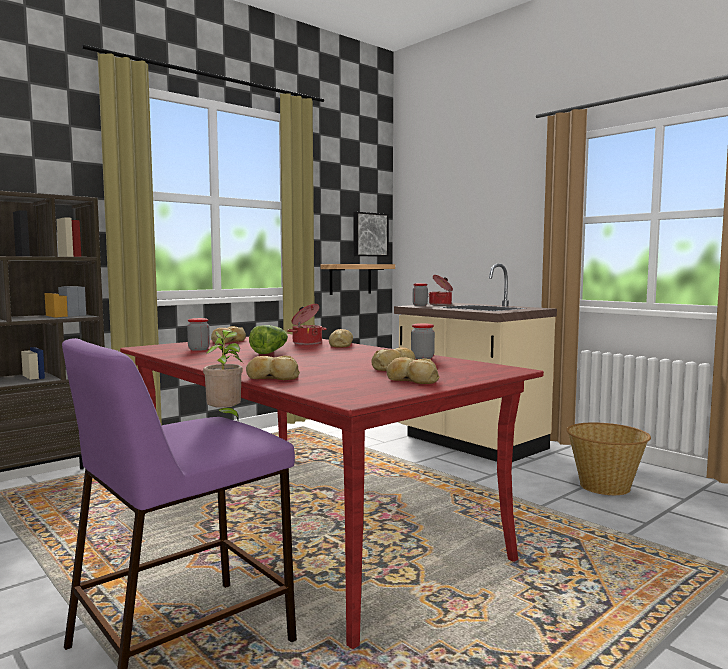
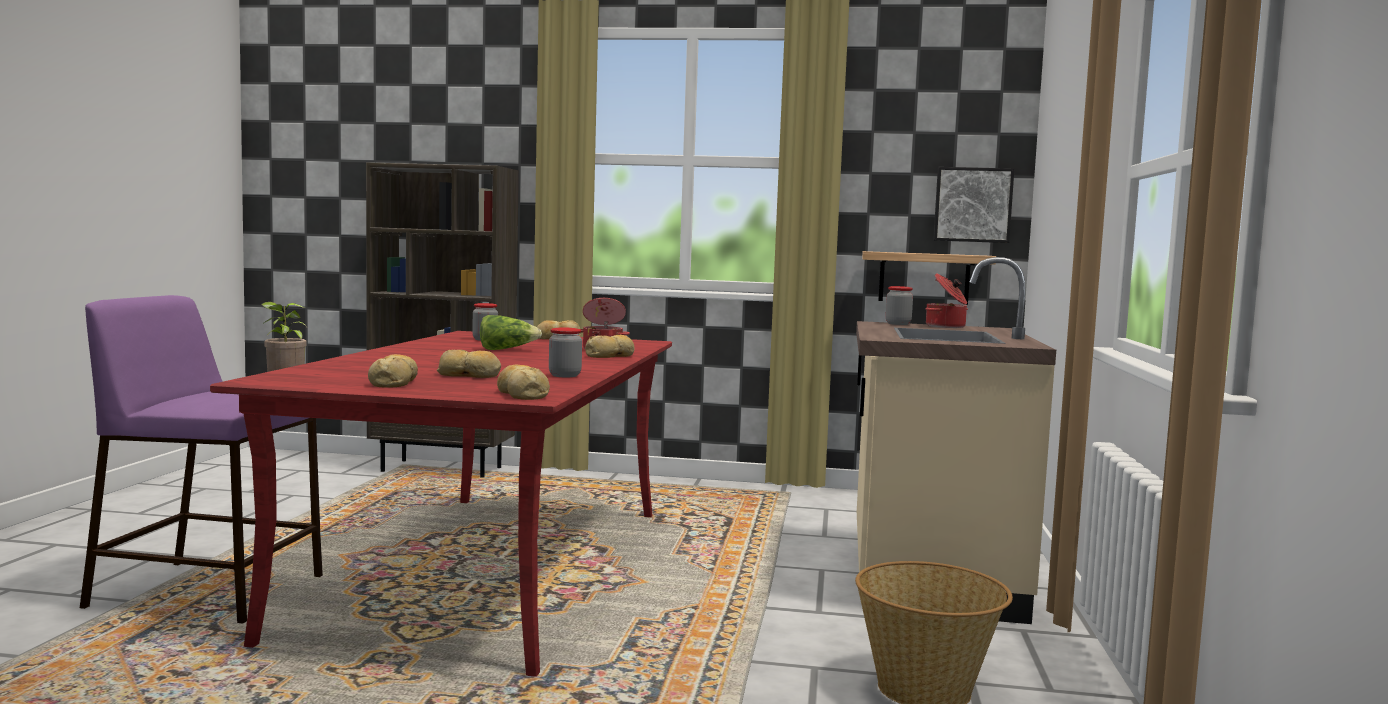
camera: 50 degrees right, 0 degrees up
(272, 377) = (347, 362): bread -> bread (522, 394)

